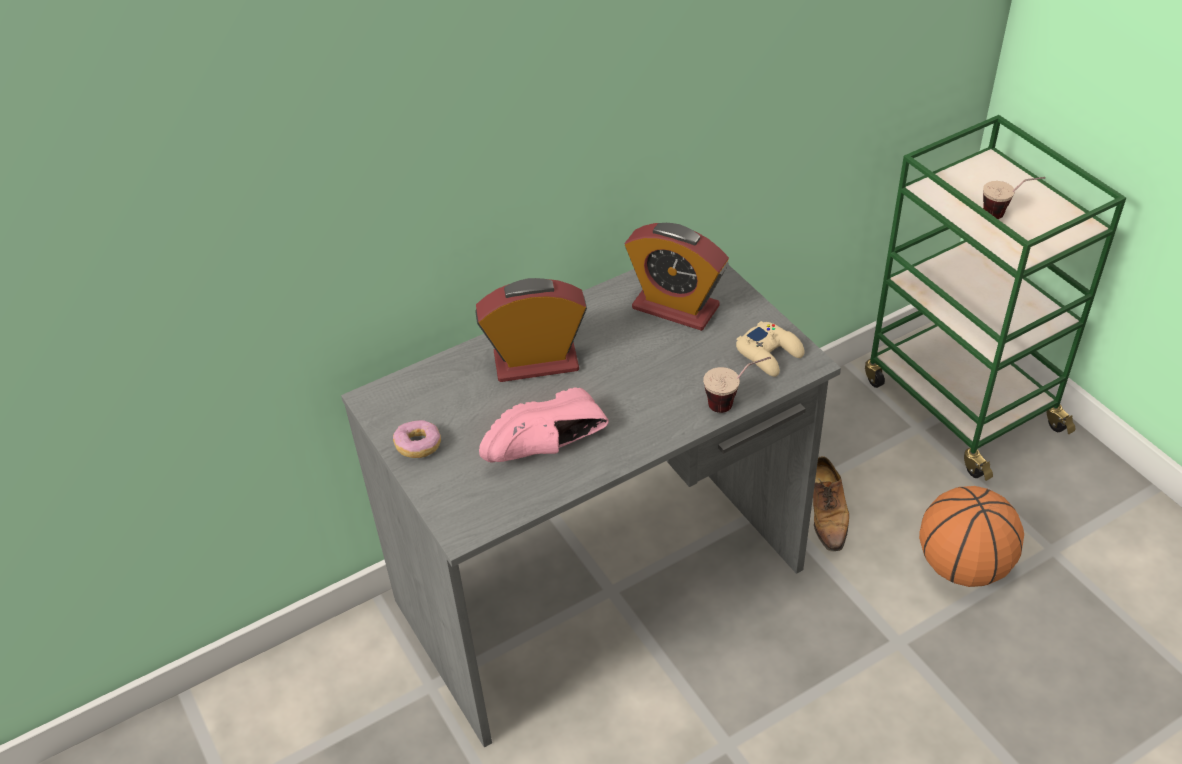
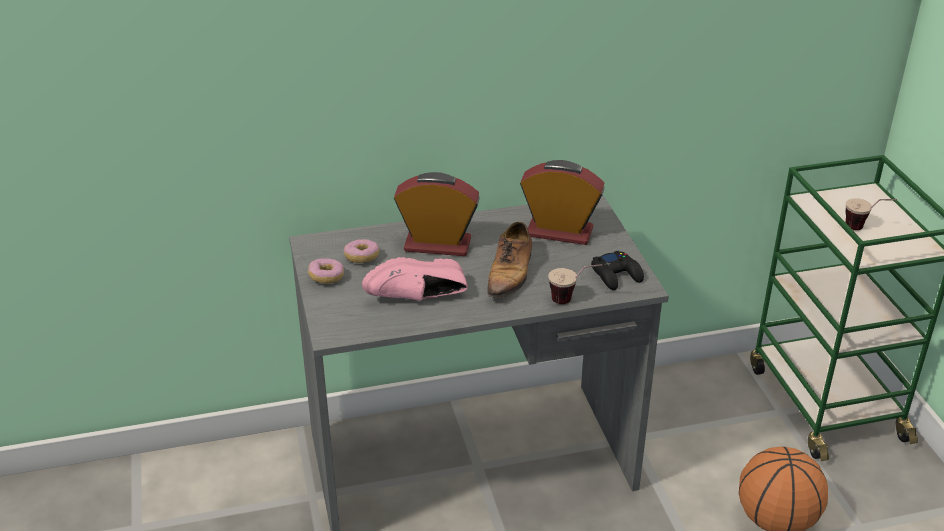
camera: 15 degrees right, 10 degrees down
(450, 405) = (362, 257): none -> donut
(675, 307) = (559, 232): alarm clock -> alarm clock turned 150 degrees clockwise
(770, 354) = (616, 275): beige game controller -> black game controller
(827, 512) = (677, 454): shoe -> shoe (510, 274)

